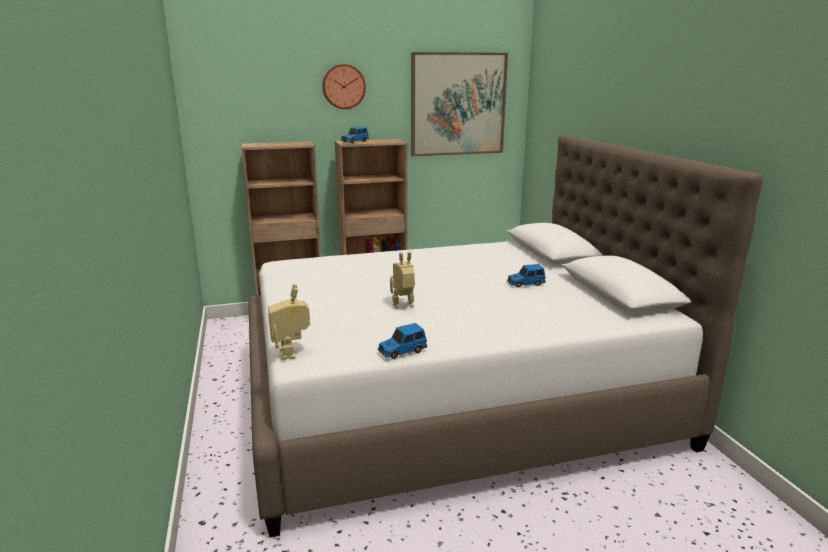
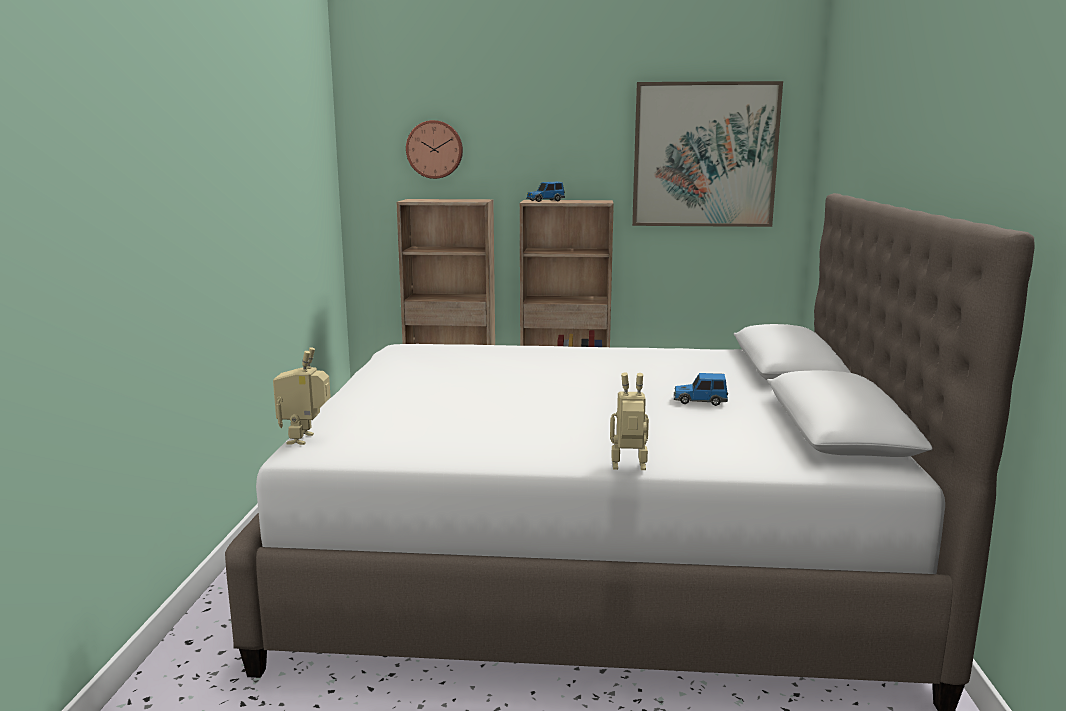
camera: 20 degrees right, 5 degrees down
(343, 86) = (541, 129): wall clock -> wall clock (435, 149)
(402, 351) = (437, 455): toy car -> none
(404, 306) = (498, 408): toy robot -> toy robot (629, 468)

